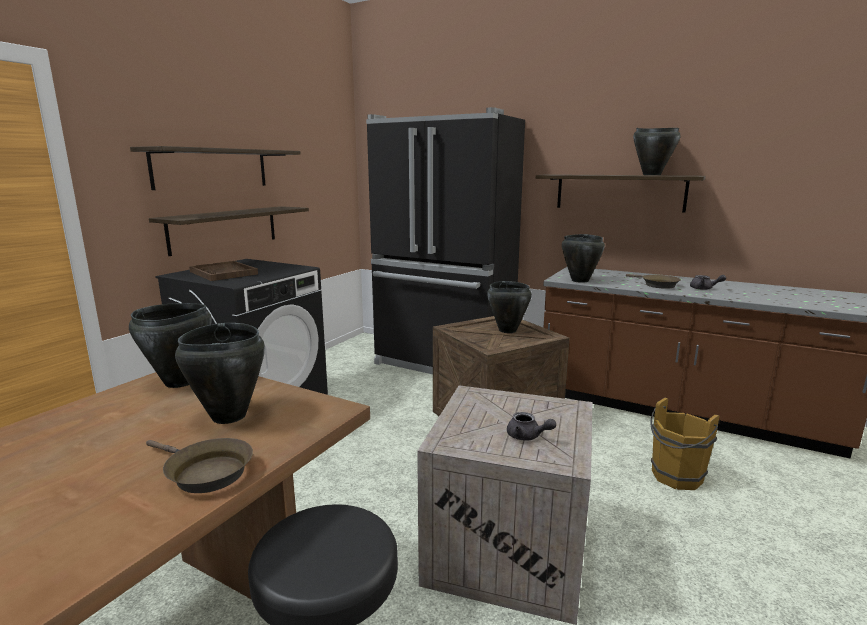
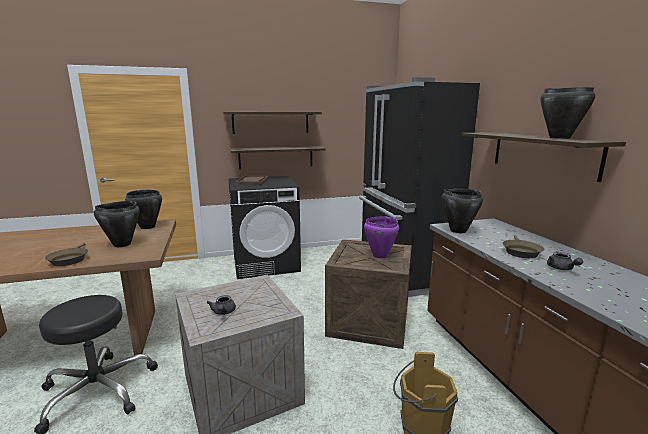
camera: 45 degrees right, 0 degrees up
(507, 330) = (379, 255): black cooking pot -> purple cooking pot

